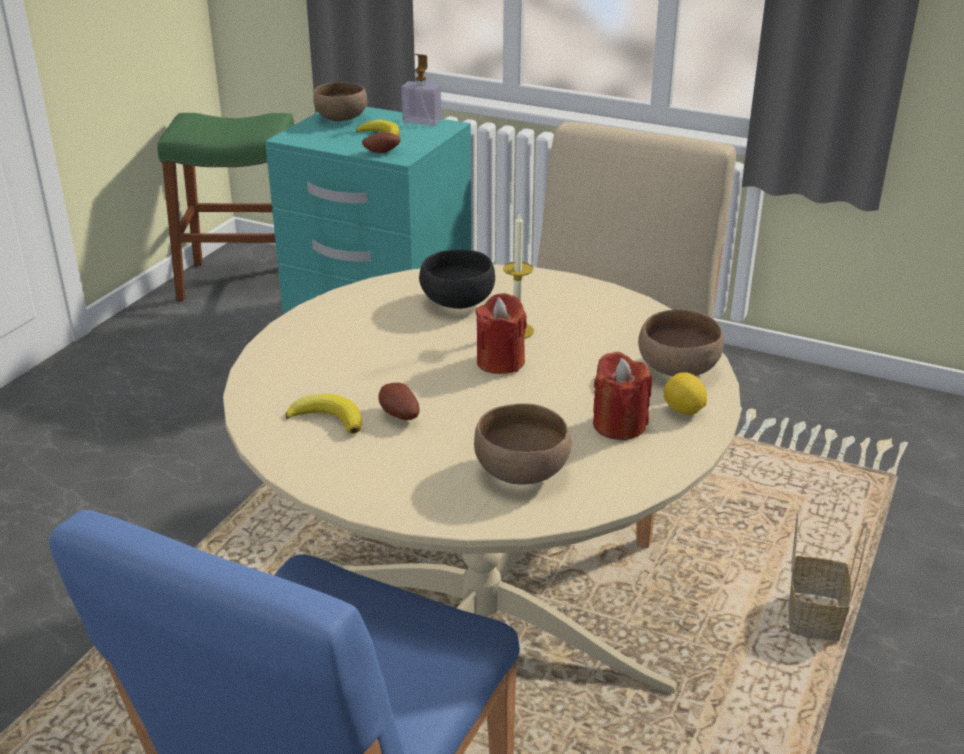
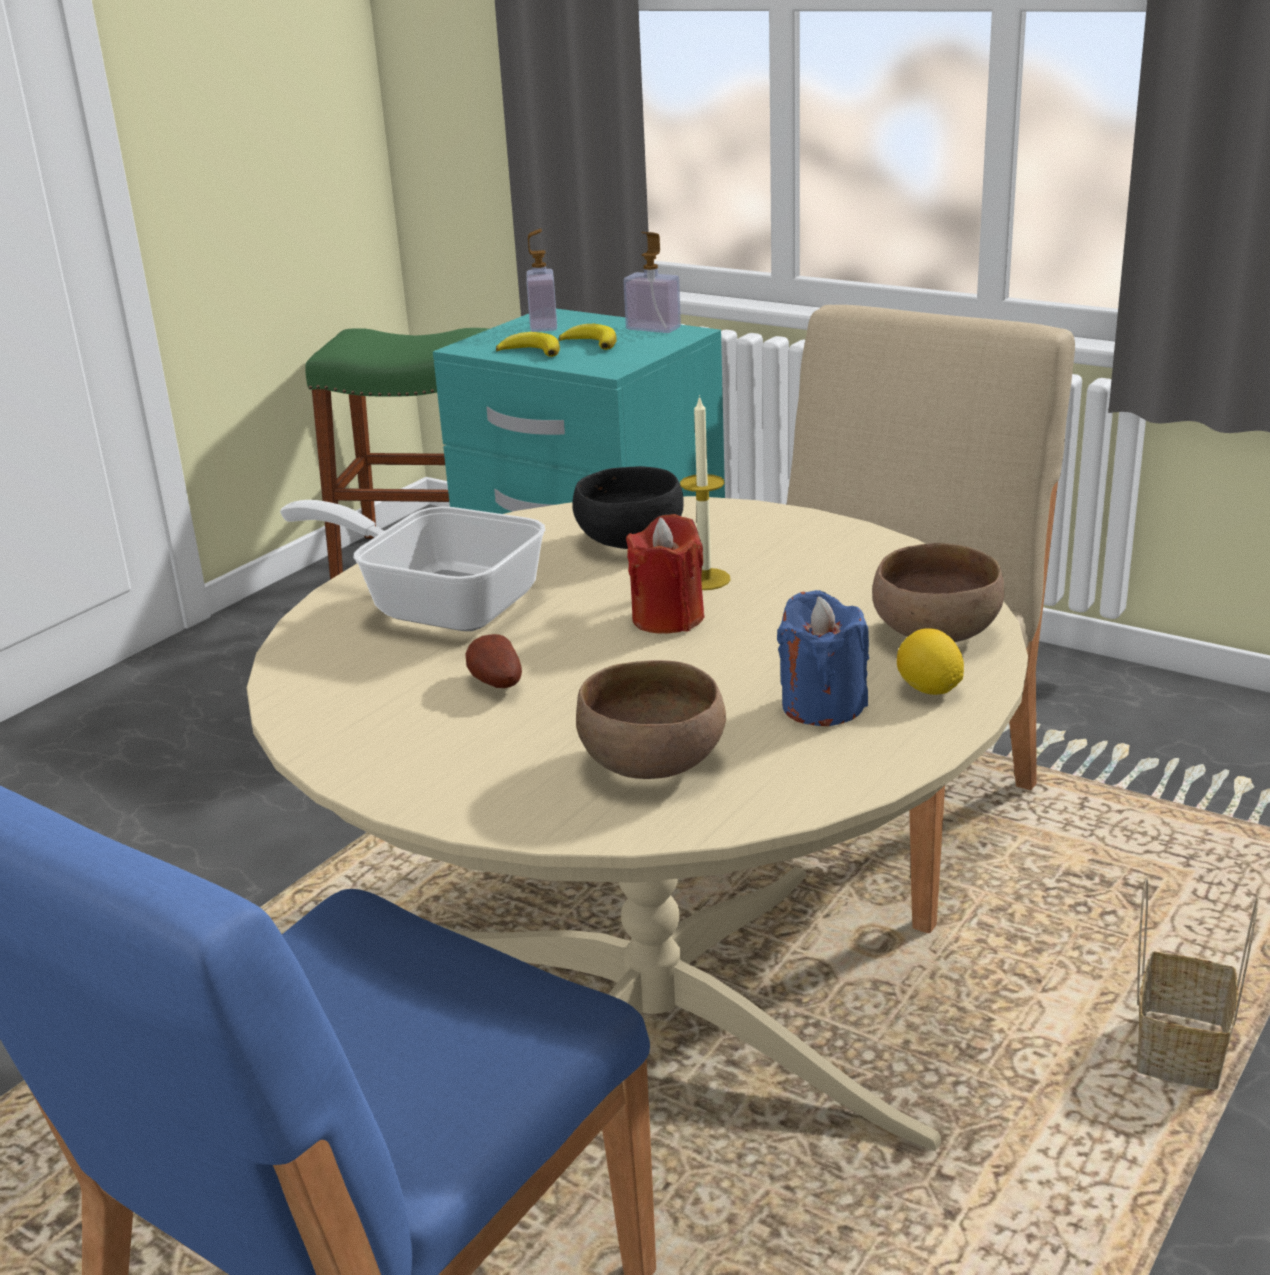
camera: 10 degrees right, 5 degrees down
(328, 418) = (392, 684): banana -> banana (532, 351)
(339, 353) = (438, 602): none -> frying pan
(341, 118) = (543, 325): brown bowl -> soap dispenser
(381, 151) = (585, 363): potato -> none
(619, 425) = (822, 706): red candle -> blue candle

